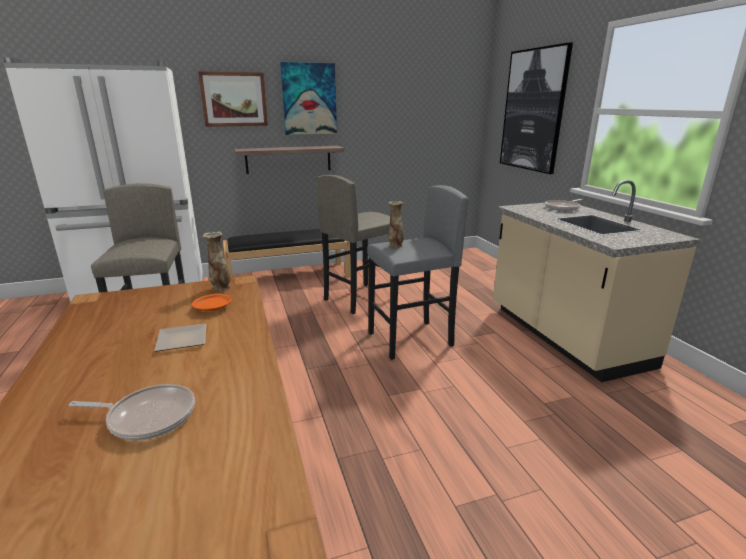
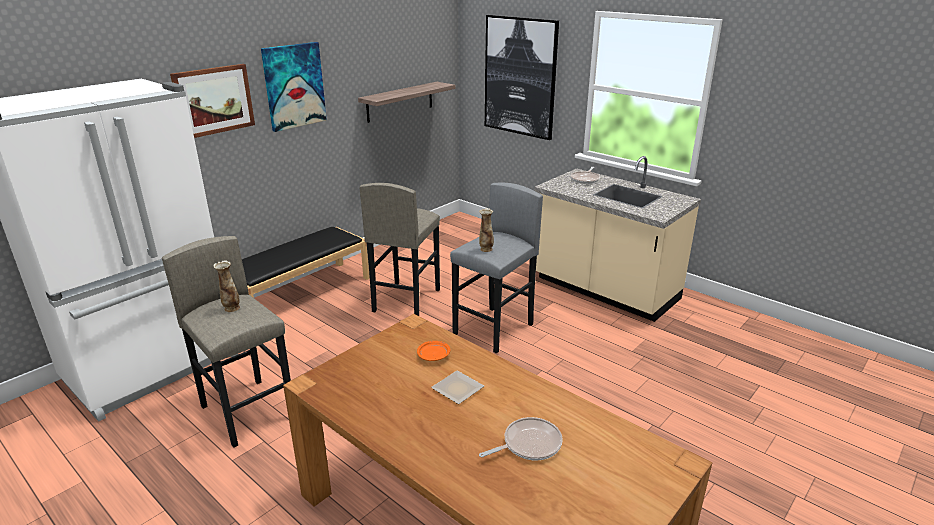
camera: 30 degrees left, 5 degrees up
(220, 288) = (407, 336): vase -> vase (231, 308)
(288, 159) = (278, 159): shelf -> shelf (400, 101)

